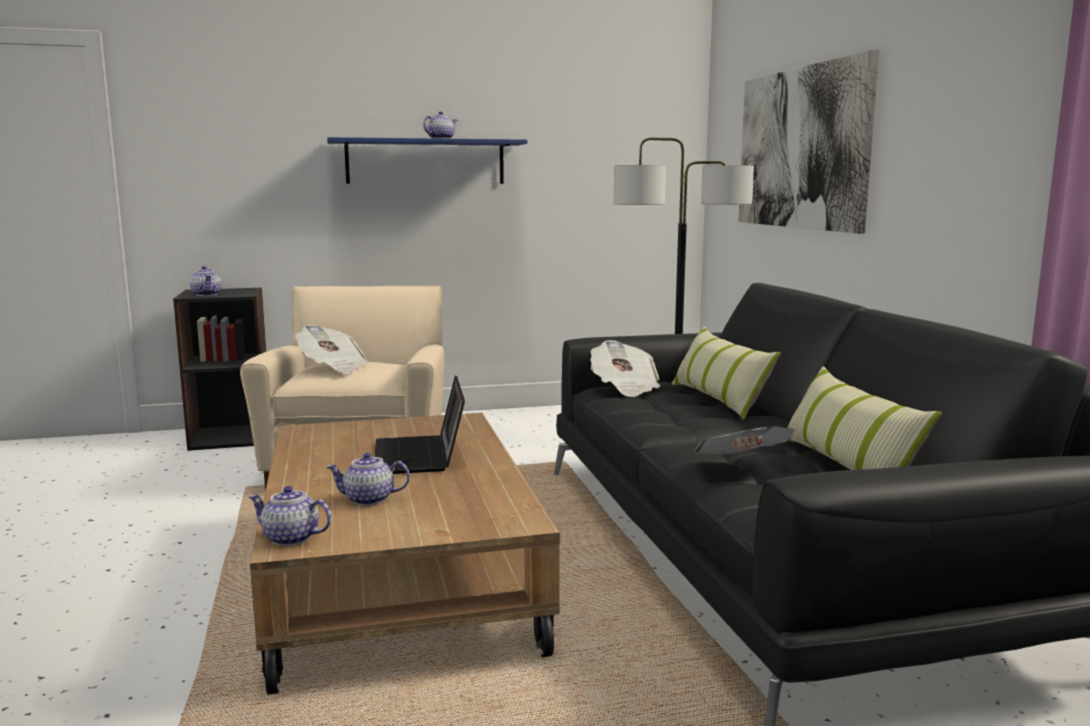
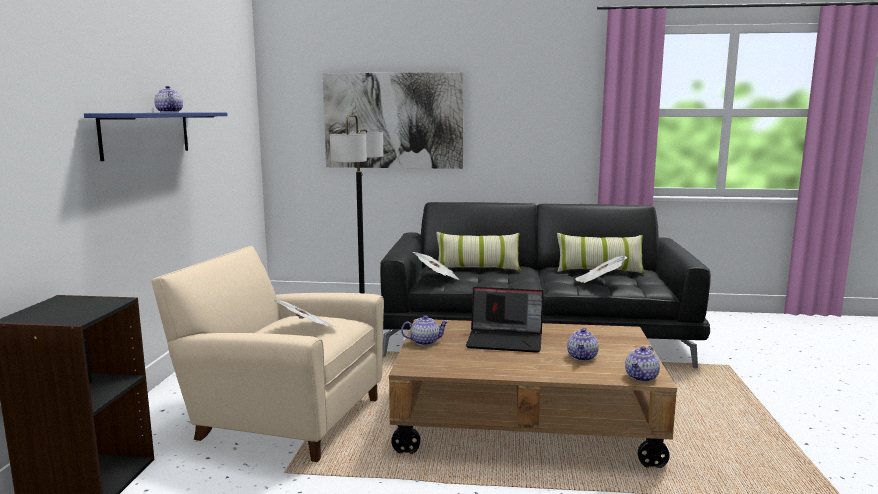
camera: 70 degrees left, 0 degrees up
(207, 294) = (76, 313): teapot -> teapot (425, 342)

